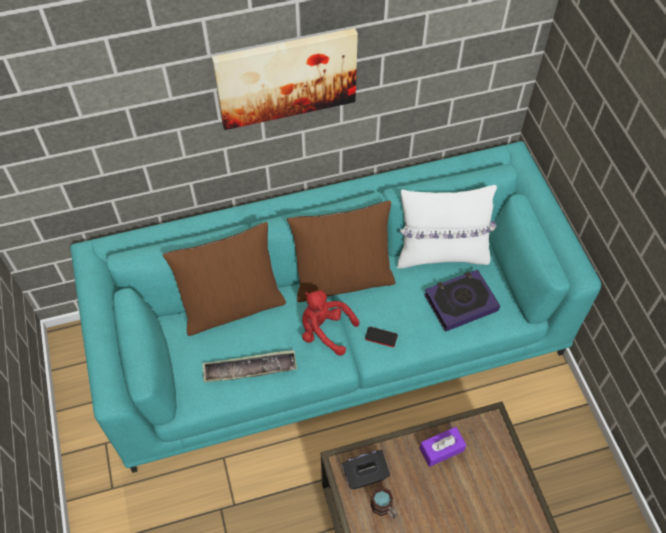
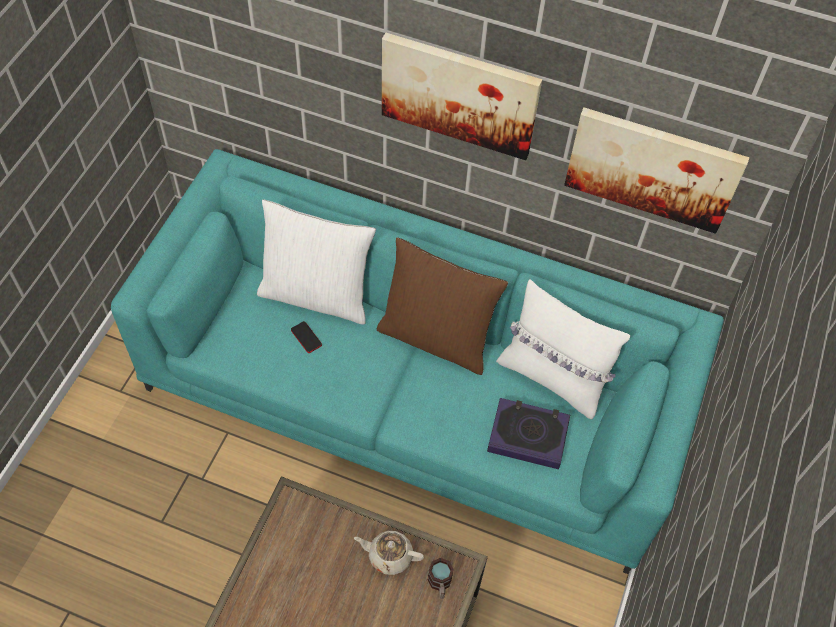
camera: 35 degrees right, 0 degrees up
(232, 305) = (317, 294): brown pillow -> white pillow
(250, 369) = (282, 360): tray -> none
(325, 331) = (377, 373): red plush toy -> none
(365, 475) = (301, 526): black tissue box -> none
(381, 337) = (422, 414): phone -> phone (306, 337)
(384, 508) = (291, 566): mug -> mug (440, 584)
(441, 449) = (389, 556): purple tissue box -> beige teapot
(453, 55) = (652, 168): none -> picture

